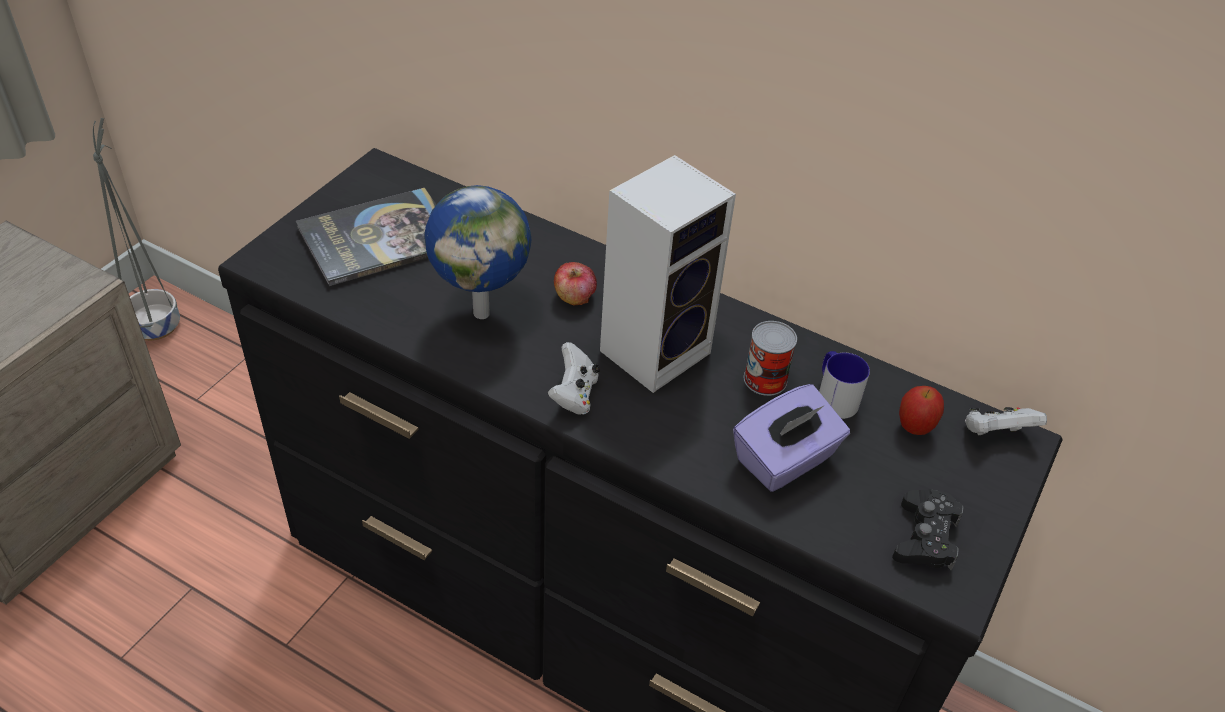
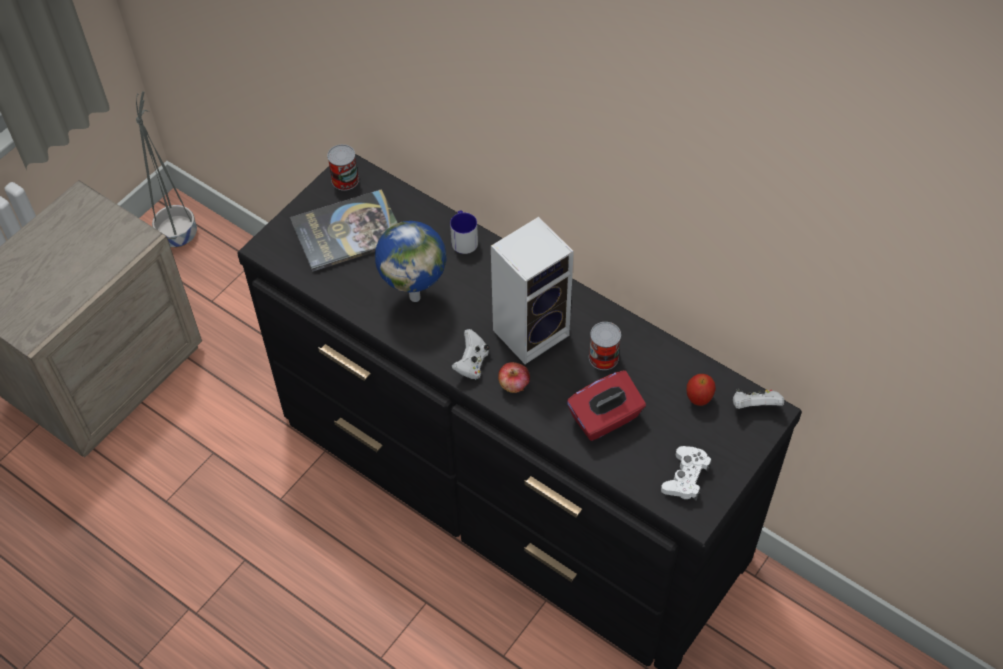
camera: 10 degrees right, 10 degrees up
(373, 180) = (345, 180): none -> can
(574, 297) = (480, 286): apple -> apple (514, 385)
(785, 460) = (605, 418): purple tissue box -> red tissue box
(834, 396) = (648, 373): mug -> mug (463, 239)
(925, 537) = (685, 477): black game controller -> white game controller

